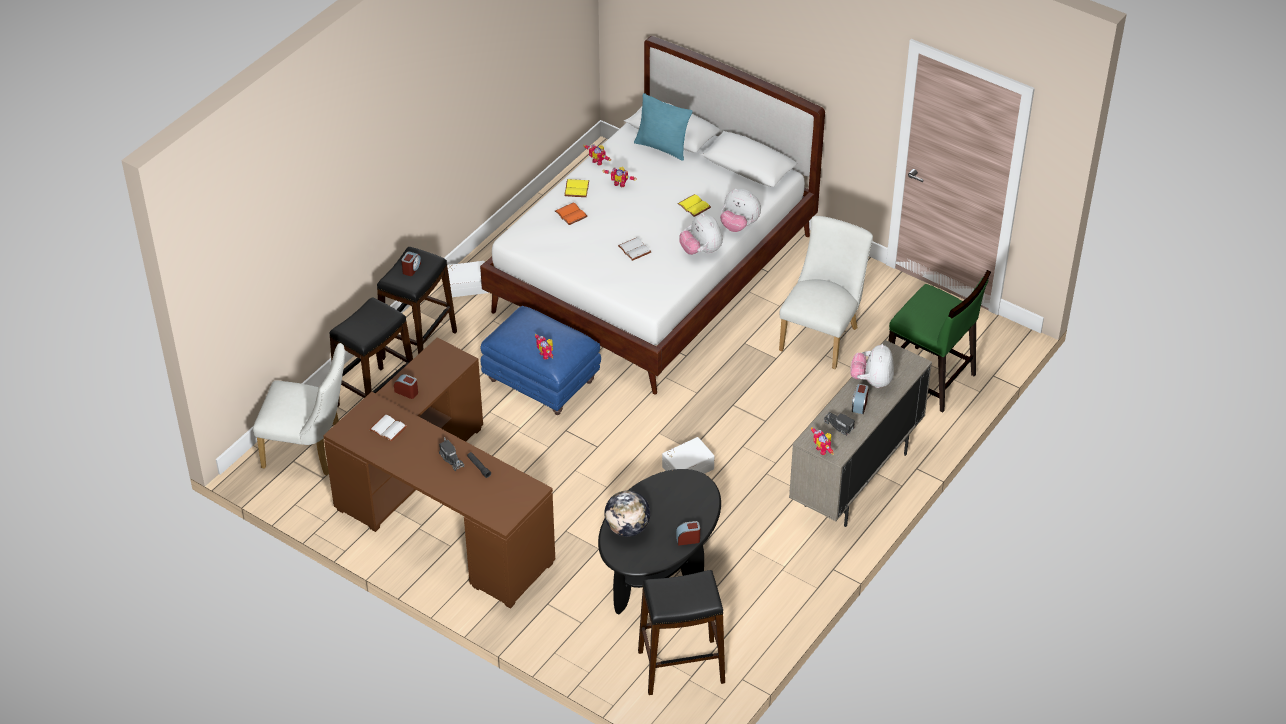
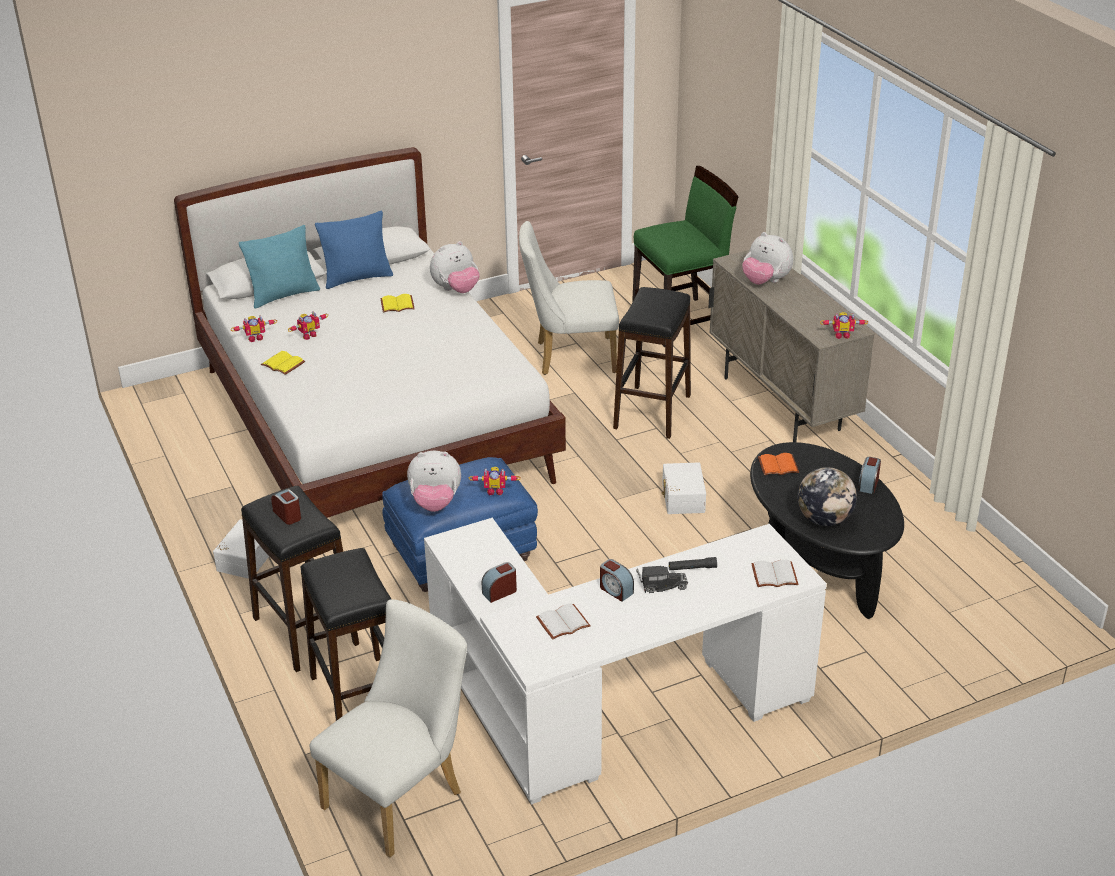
camera: 60 degrees left, 10 degrees down
(440, 512) = (607, 708): brown desk -> white desk
(572, 214) = (322, 378): orange book -> orange book (778, 465)
(633, 249) = (422, 359): white book -> white book (774, 576)
(681, 667) = (975, 600): black stool -> black stool (652, 412)
(701, 251) = (469, 321): plush toy -> plush toy (435, 503)
(714, 170) = (357, 278): none -> blue pillow
(822, 336) = (569, 357): white chair -> white chair turned 60 degrees counterclockwise
(840, 426) = (816, 316): toy truck -> none
(859, 405) = (794, 298): alarm clock -> alarm clock (615, 590)

